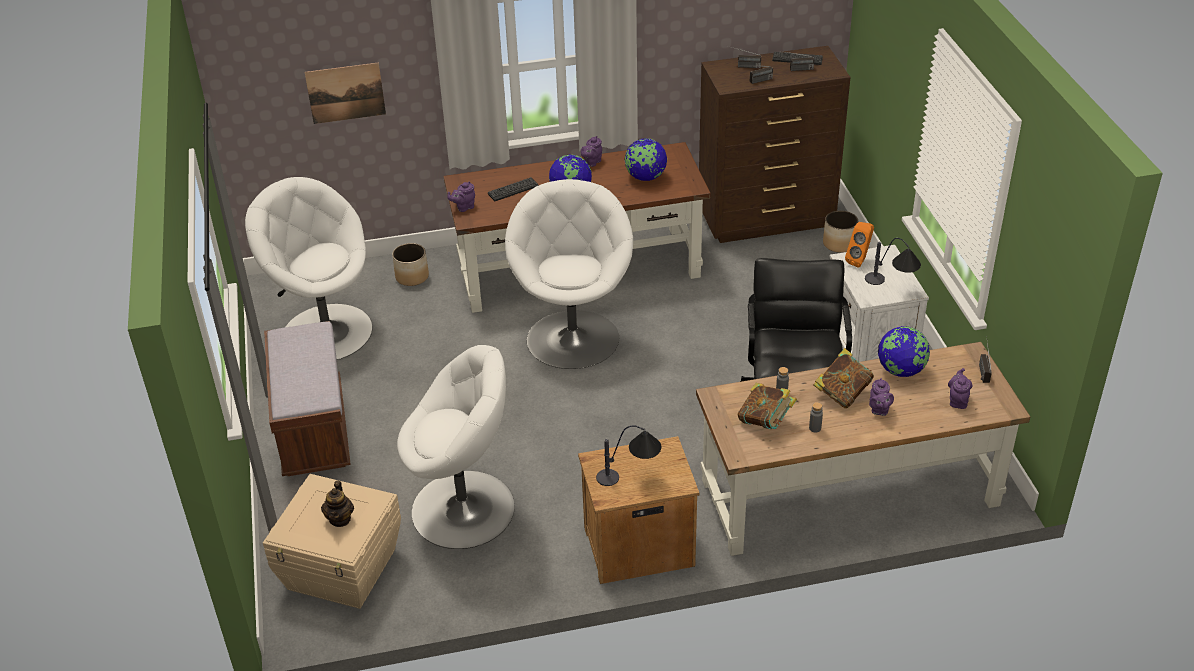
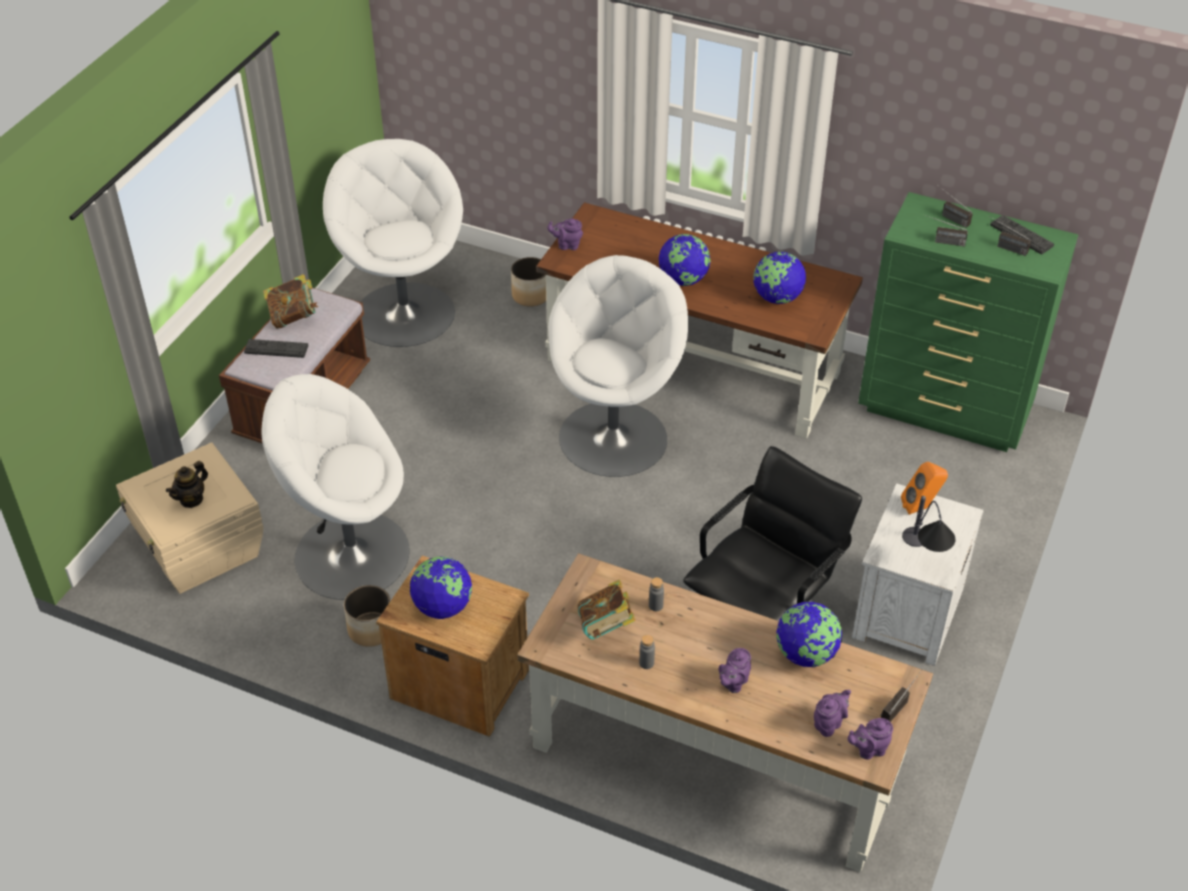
camera: 35 degrees right, 5 degrees up
(345, 93) = (507, 72): picture -> none
(465, 509) = (350, 554): white armchair -> white armchair turned 150 degrees clockwise
(513, 190) = (632, 248): keyboard -> keyboard (276, 349)
(591, 162) = (740, 255): purple teapot -> purple teapot (868, 749)
(631, 476) = (442, 607): table lamp -> globe
(767, 220) = (945, 411): brown dresser -> green dresser
(839, 244) = (998, 479): planter -> planter (370, 630)
(842, 393) = (716, 643): book -> book (293, 317)

